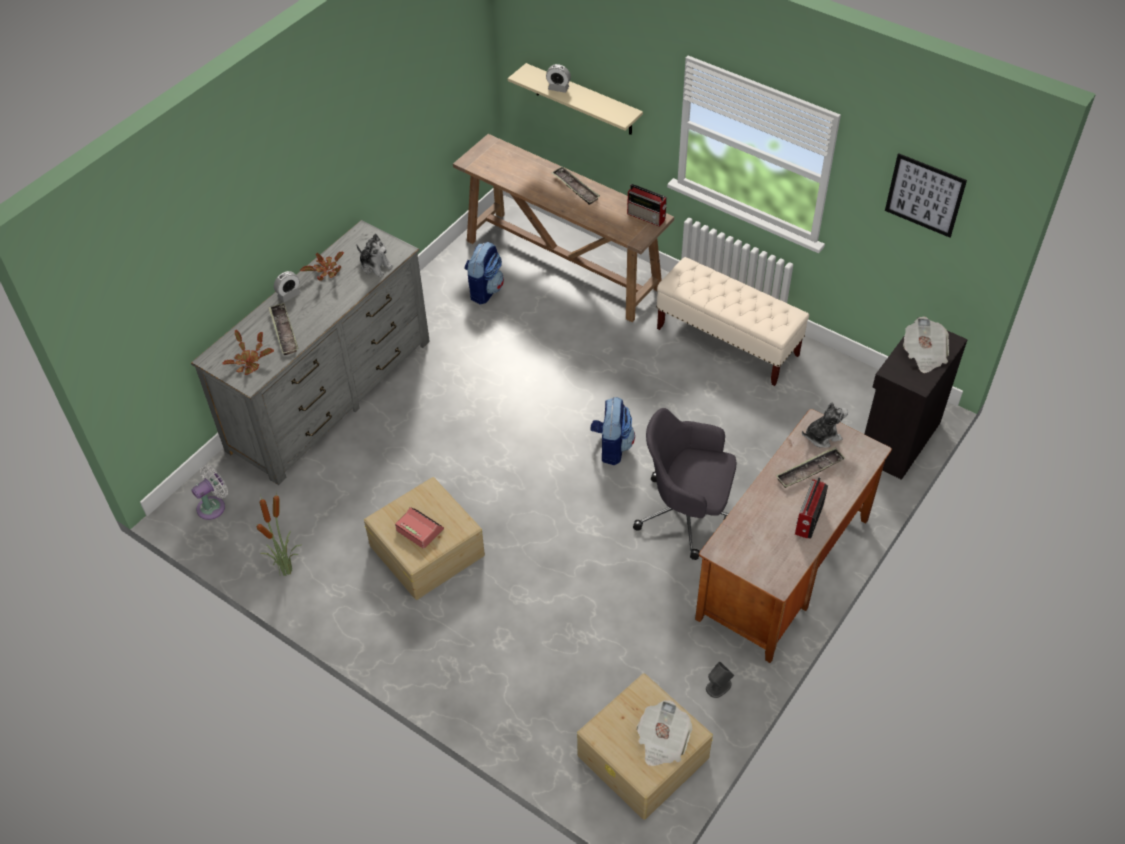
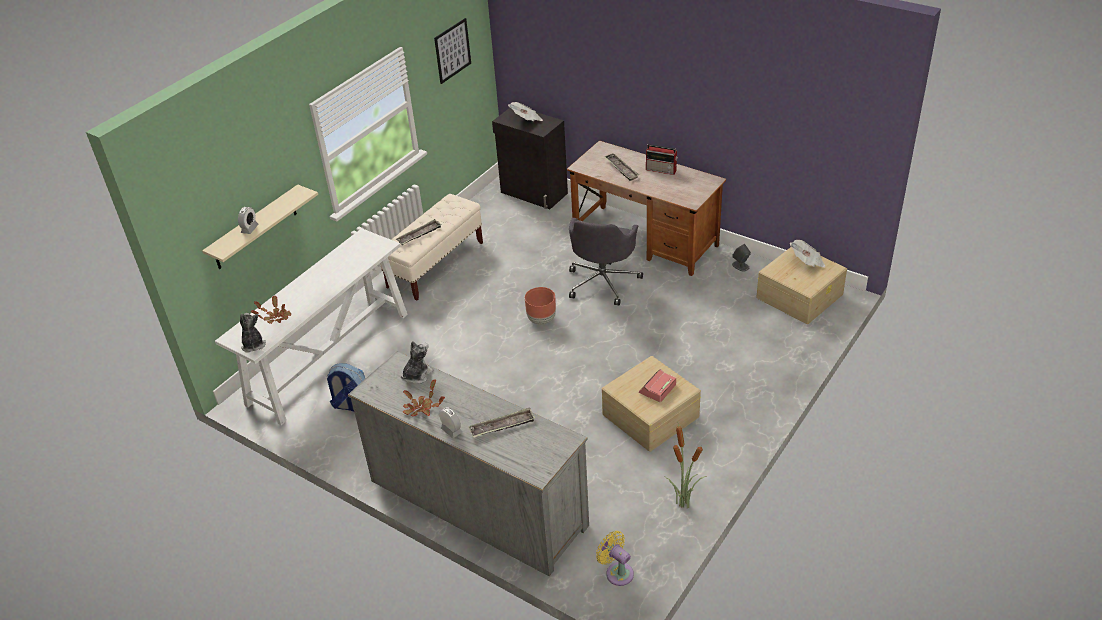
camera: 90 degrees left, 10 degrees down
(214, 506) = (617, 572): white fan -> yellow fan
(249, 361) = (541, 444): potted plant -> potted plant (275, 317)
(563, 265) = (330, 357): brown console table -> white console table
(575, 188) = (312, 281): tray -> tray (419, 235)
(611, 447) = (541, 320): backpack -> brown planter
(647, 217) = (359, 241): radio -> none
(822, 436) = (591, 164): plush toy -> plush toy (253, 345)

